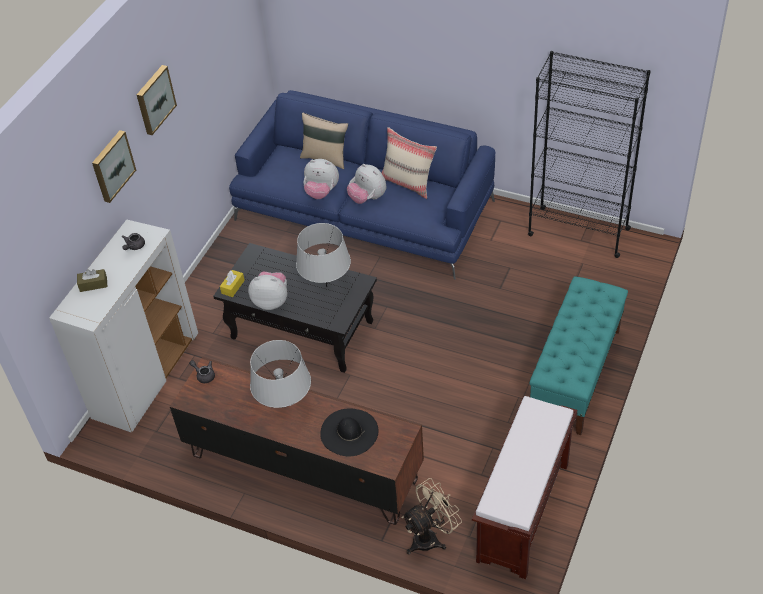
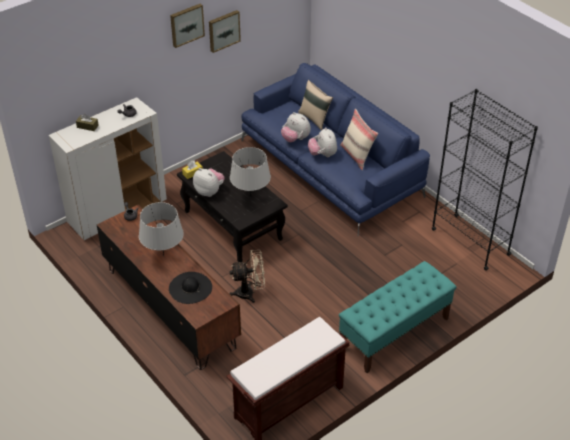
camera: 25 degrees right, 5 degrees down
(112, 165) = (134, 55): picture -> picture (223, 30)
(430, 537) = (216, 388): beige fan -> beige fan (250, 293)

